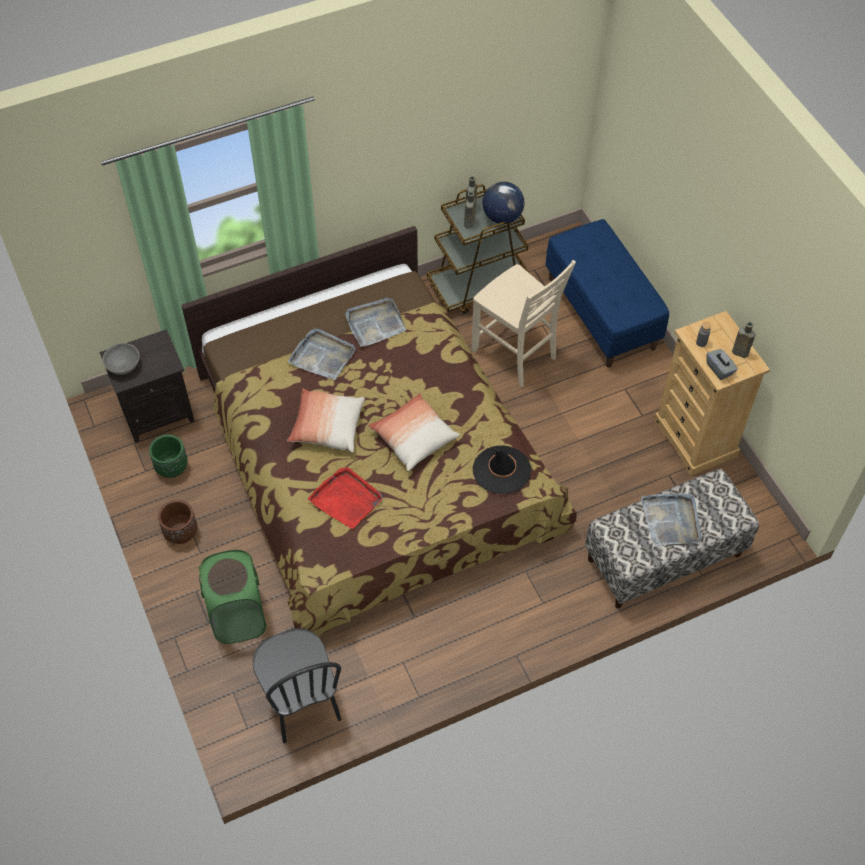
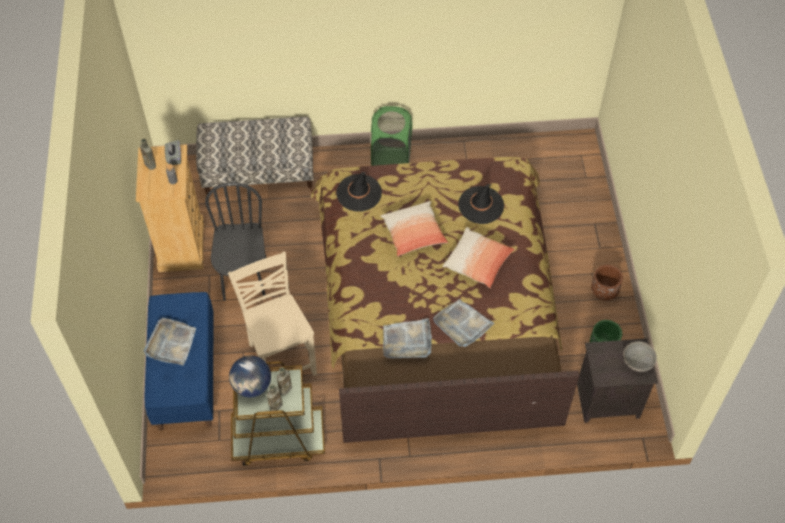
camera: 160 degrees left, 0 degrees up
(238, 617) = (572, 221): green laundry basket -> green laundry basket (391, 163)
(301, 704) = (542, 158): black chair -> black chair (244, 279)
(346, 499) = (481, 205): red tray -> black hat
(671, 521) = (255, 141): grey tray -> grey tray (171, 343)

